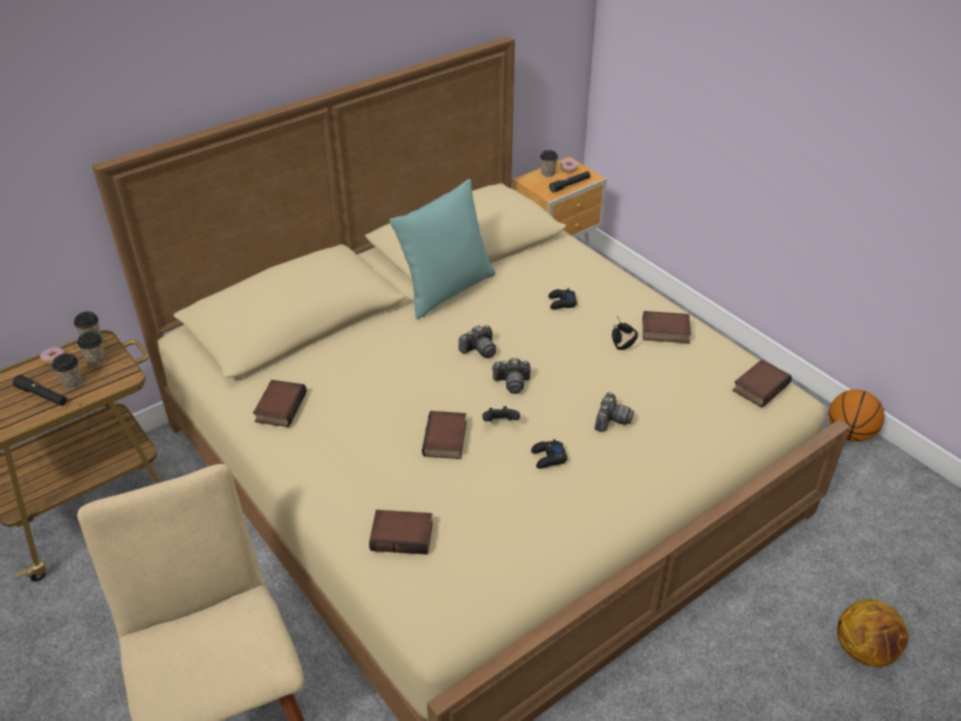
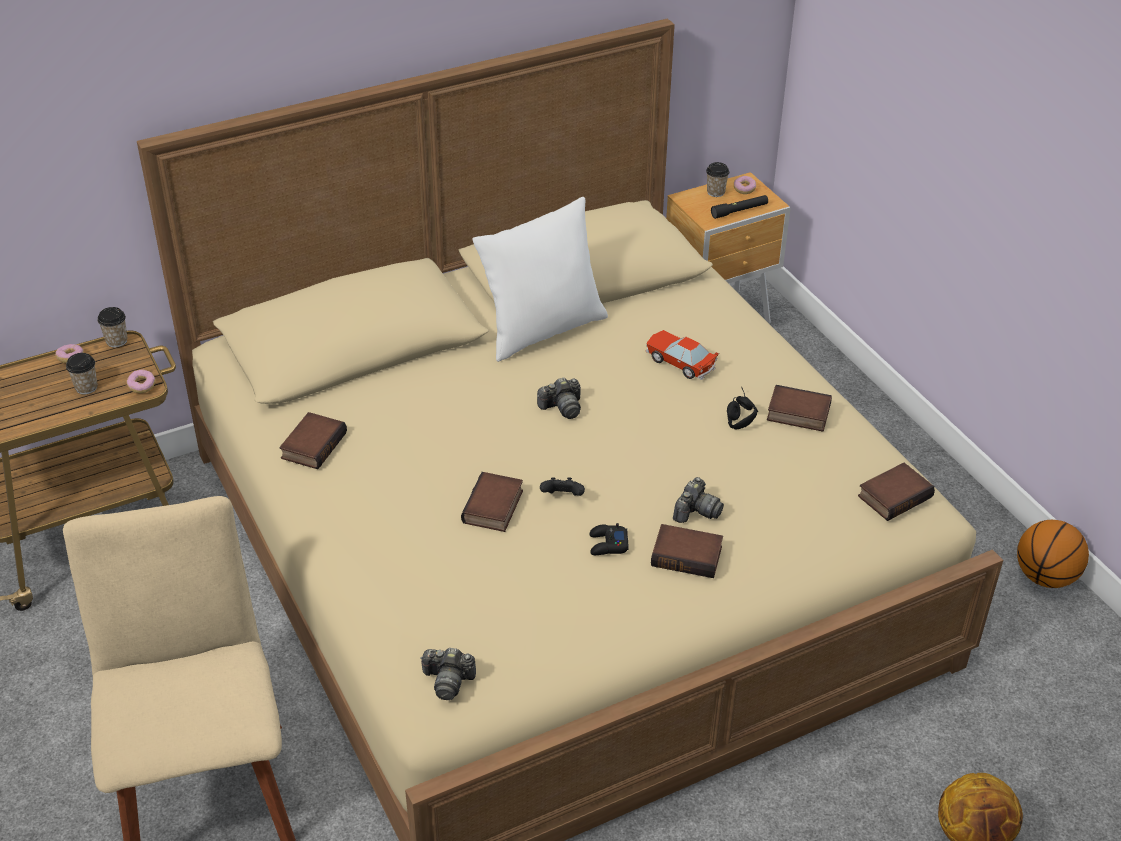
camera: 10 degrees right, 0 degrees up
(42, 395) = (51, 398): black flashlight -> none
(96, 360) = (117, 365): cup -> none
(122, 376) = (142, 386): none -> donut
(403, 535) = (417, 607): book -> book (688, 555)
(446, 290) = (542, 330): turquoise pillow -> white pillow
(512, 383) = (590, 452): camera -> camera (448, 681)
(561, 303) = (680, 362): black game controller -> toy car

